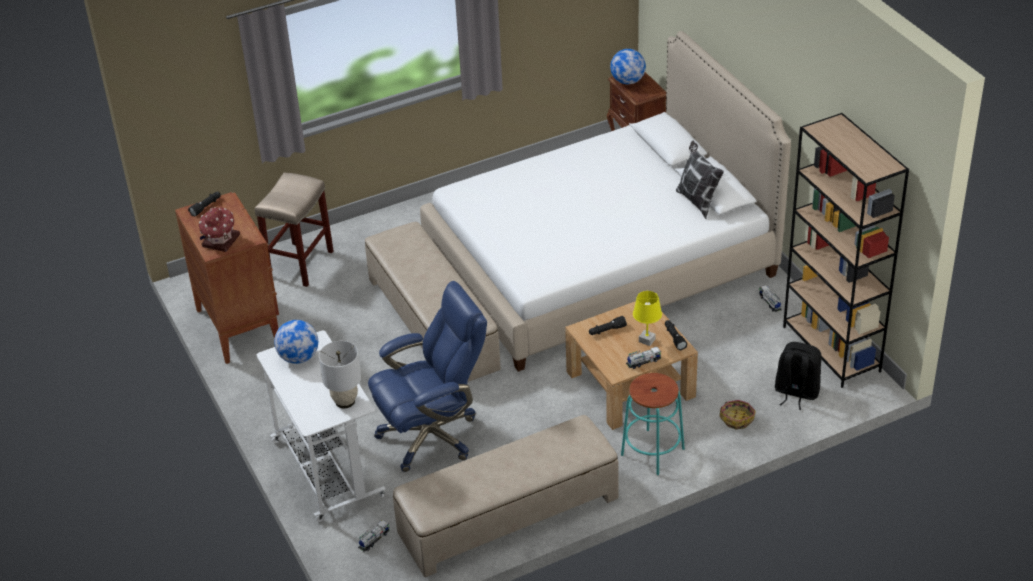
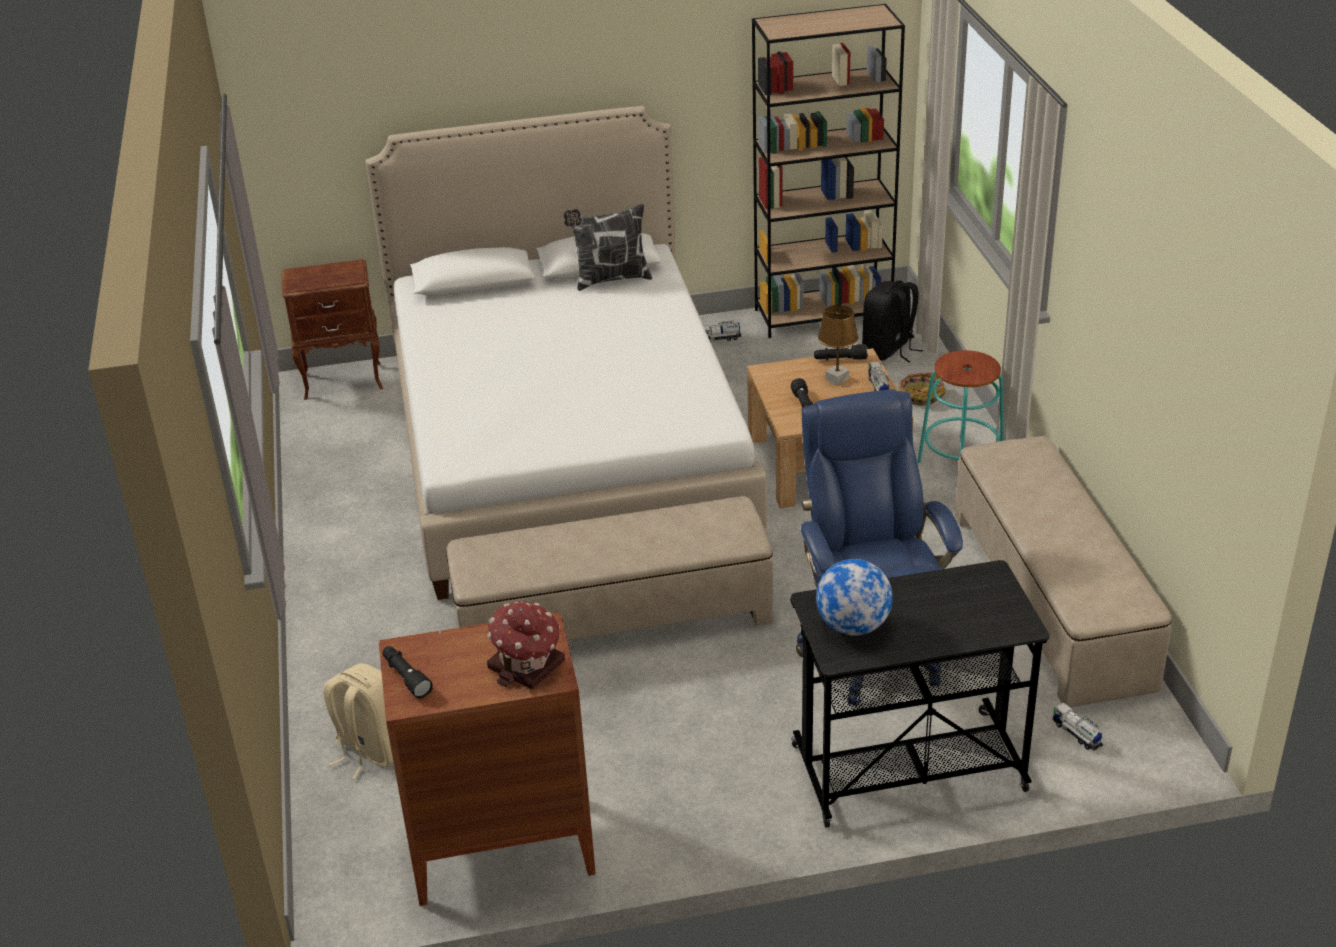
camera: 75 degrees left, 5 degrees down
(300, 263) = (370, 750): beige stool -> beige backpack
(327, 469) = (908, 769): white desk -> black desk
(345, 401) = (977, 586): white table lamp -> none
(627, 81) = (309, 281): globe -> none
(647, 340) = (837, 379): yellow table lamp -> brown table lamp

